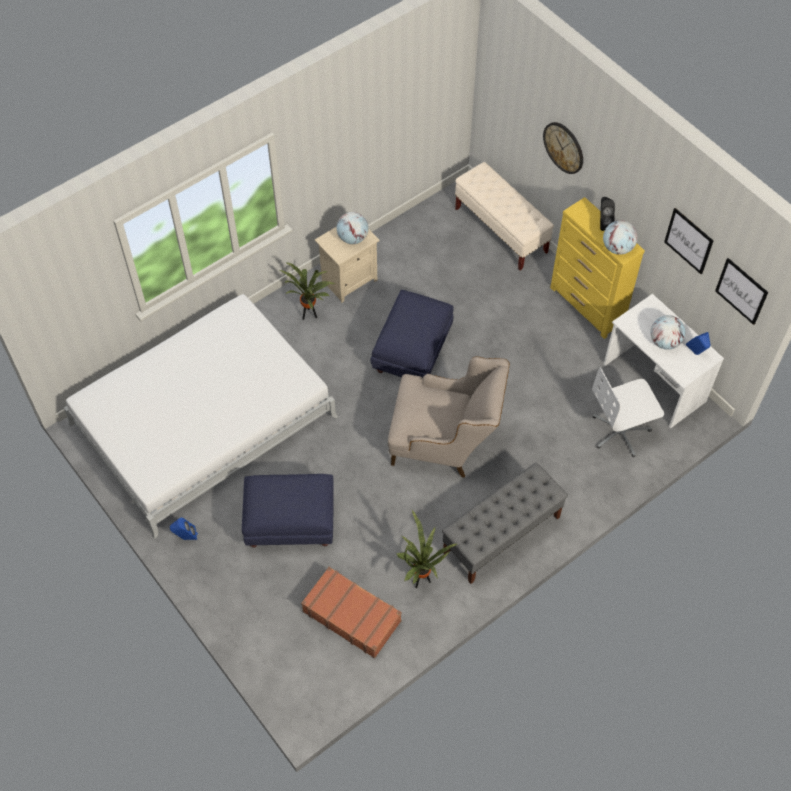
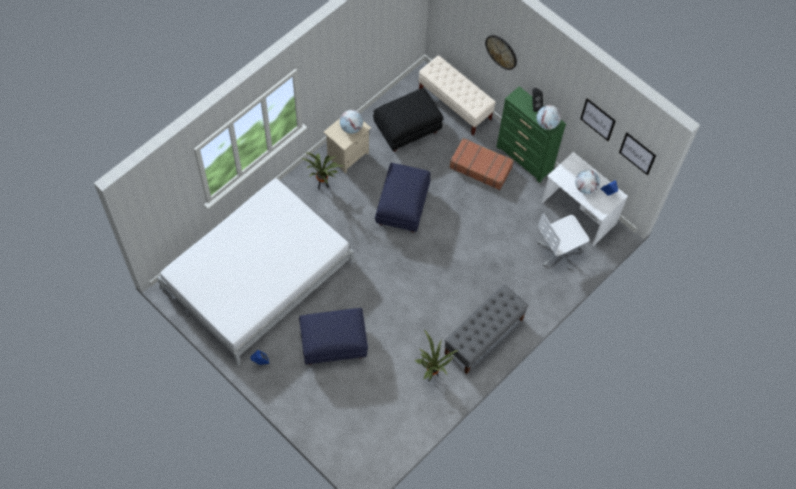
camera: 10 degrees left, 5 degrees up
(352, 615) = (387, 405): brown suitcase -> brown suitcase (480, 167)
(434, 255) = (408, 129): none -> black ottoman
(444, 443) = (435, 274): beige armchair -> none
(587, 306) = (524, 159): yellow dresser -> green dresser

